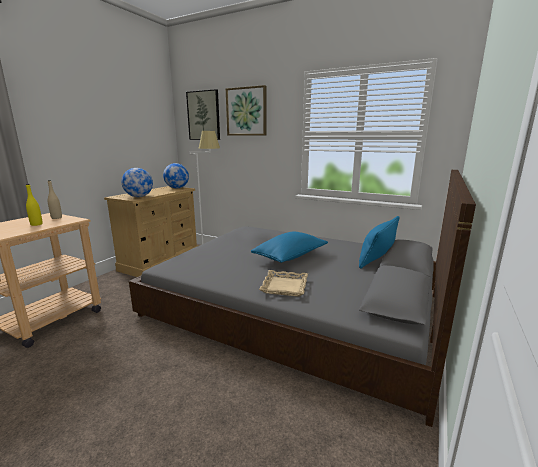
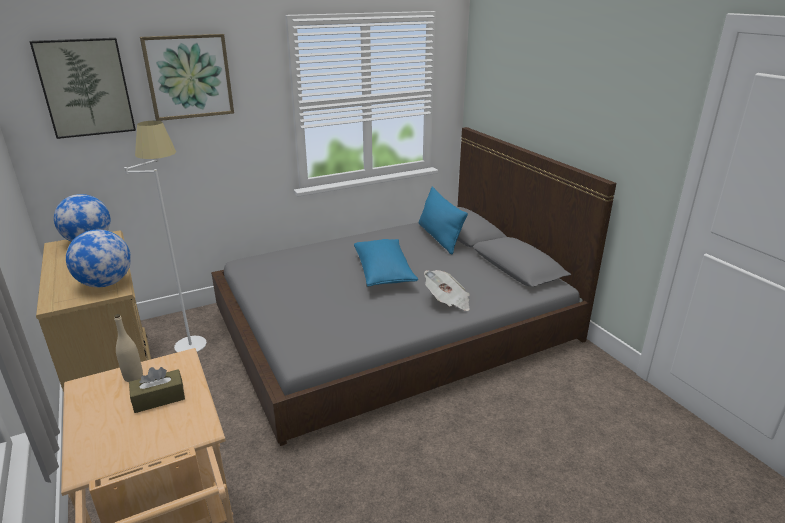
camera: 55 degrees left, 10 degrees up
(36, 224) = (159, 398): yellow bottle -> brown tissue box
(285, 286) = (447, 301): beige tray -> newspaper

